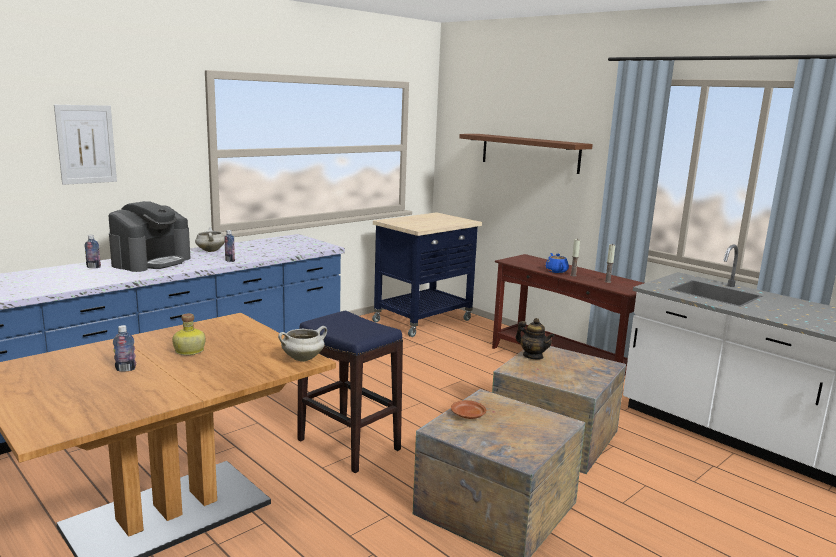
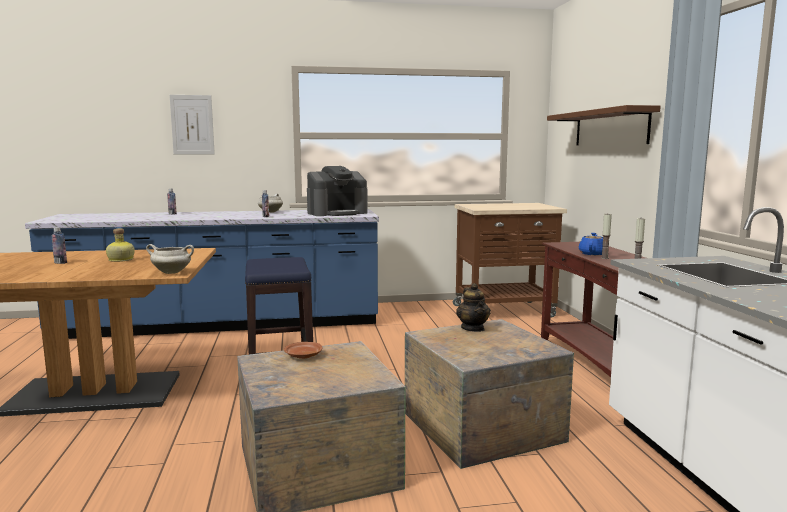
camera: 35 degrees right, 5 degrees down
(151, 261) = (214, 214): coffee machine -> coffee machine (337, 213)
(422, 320) = (503, 311): blue cart -> brown cart

